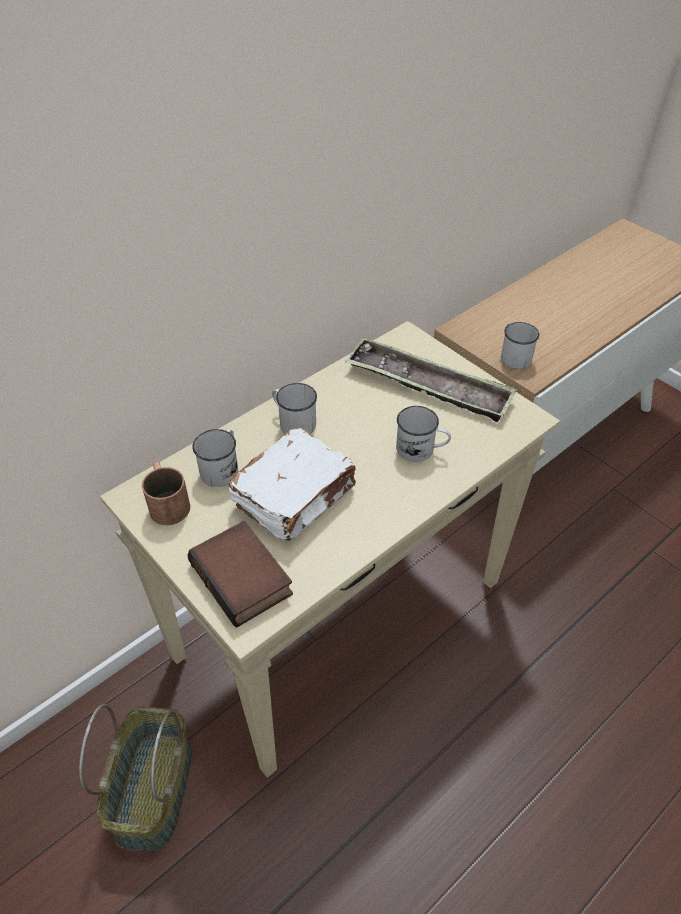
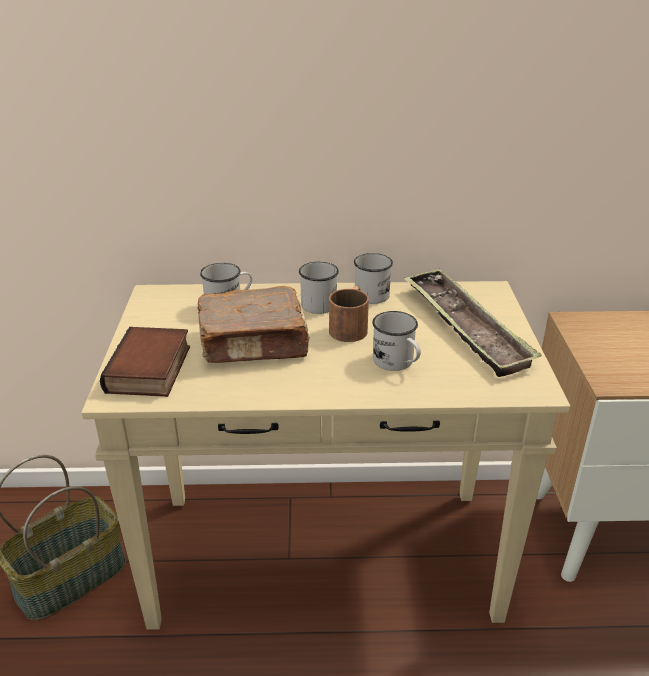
camera: 40 degrees right, 15 degrees down
(167, 501) = (168, 305): brown mug -> brown mug (351, 326)
(296, 496) = (255, 344): white book -> brown book
(513, 355) = (609, 360): white mug -> white mug (374, 293)

